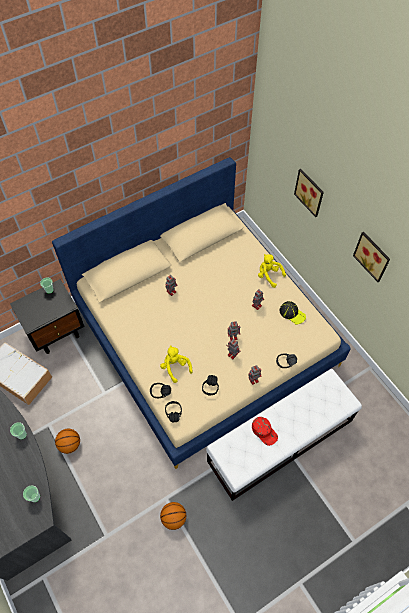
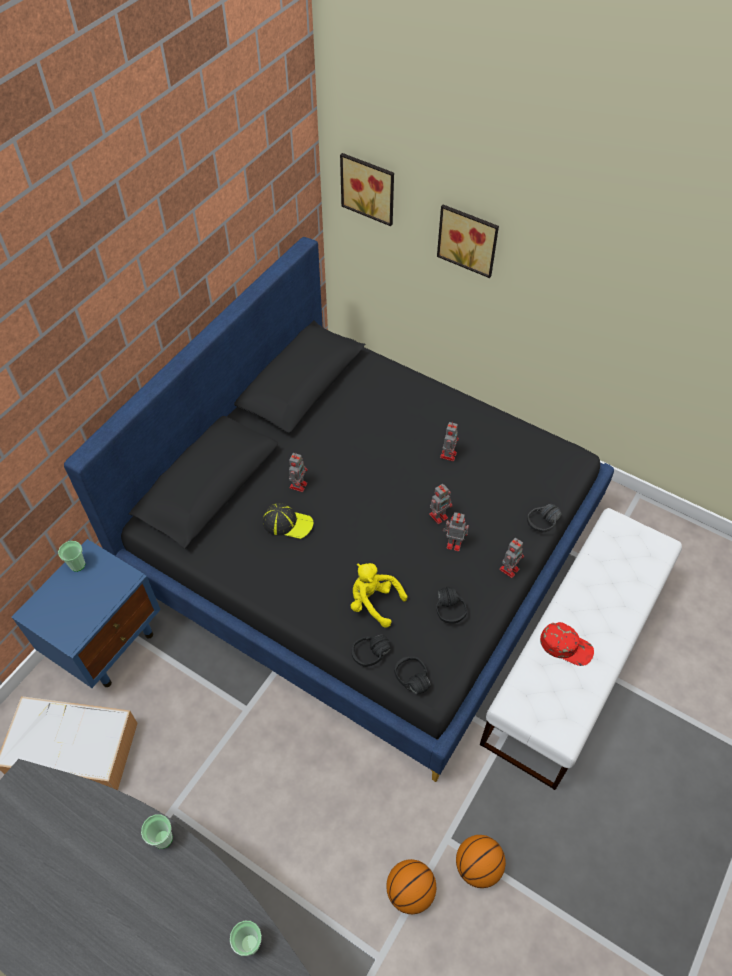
camera: 25 degrees left, 5 degrees down
(56, 332) = (107, 643): black nightstand -> blue nightstand
(70, 444) = (230, 827): basketball -> basketball (410, 891)
(204, 334) = (365, 545): beige bed -> black bed
(269, 275) = (440, 404): yellow plush toy -> none
(292, 313) = (509, 446): cap -> cap (287, 523)
(373, 256) = (618, 296): picture -> picture (369, 187)

